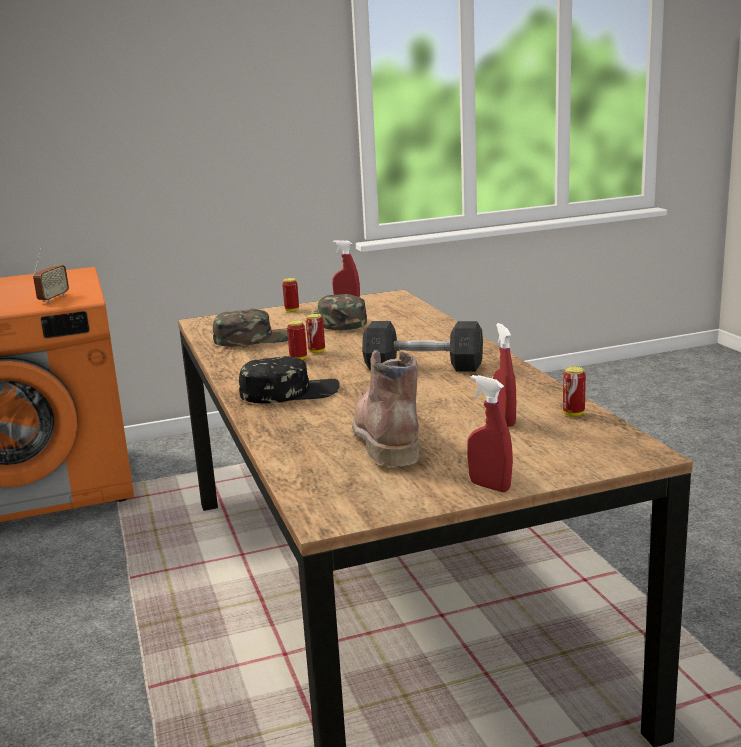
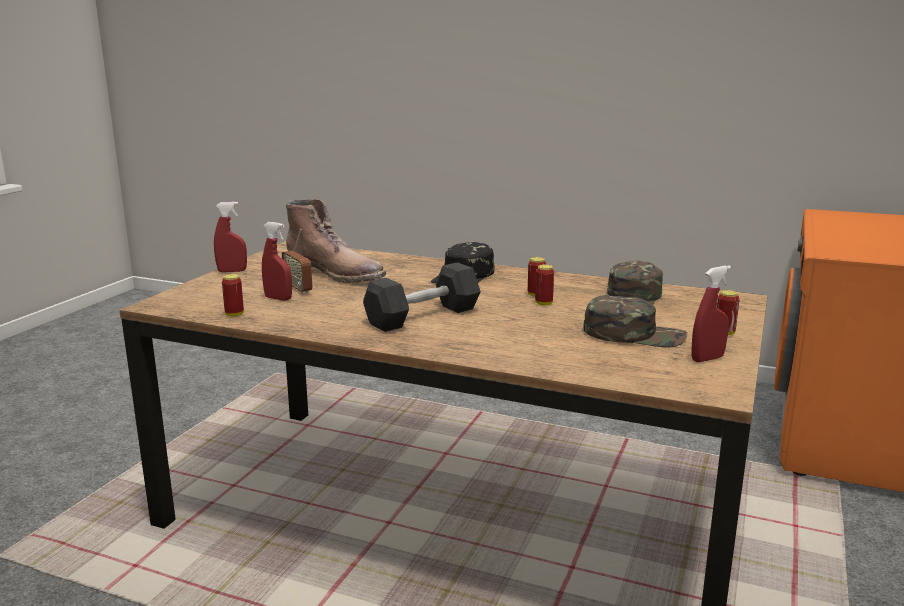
camera: 130 degrees right, 0 degrees up
(53, 298) = (851, 246): radio -> radio (298, 289)

